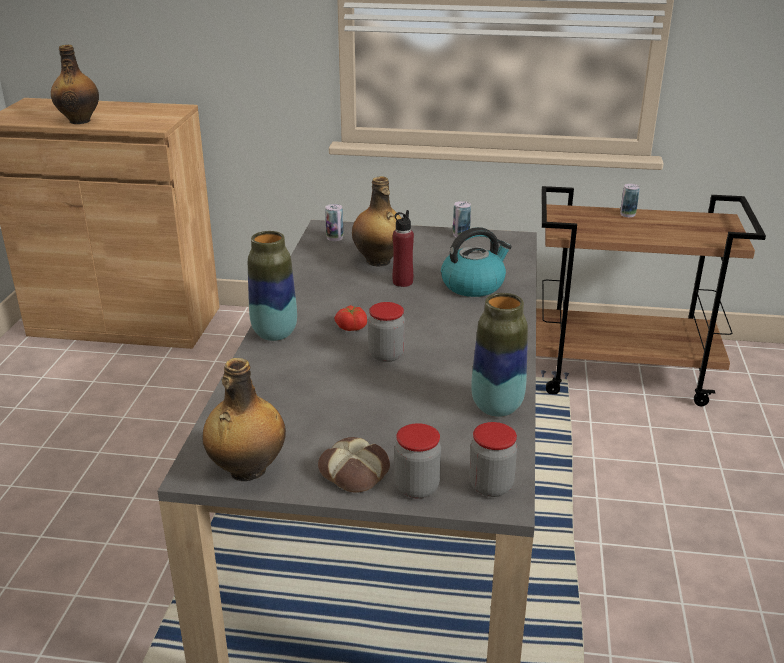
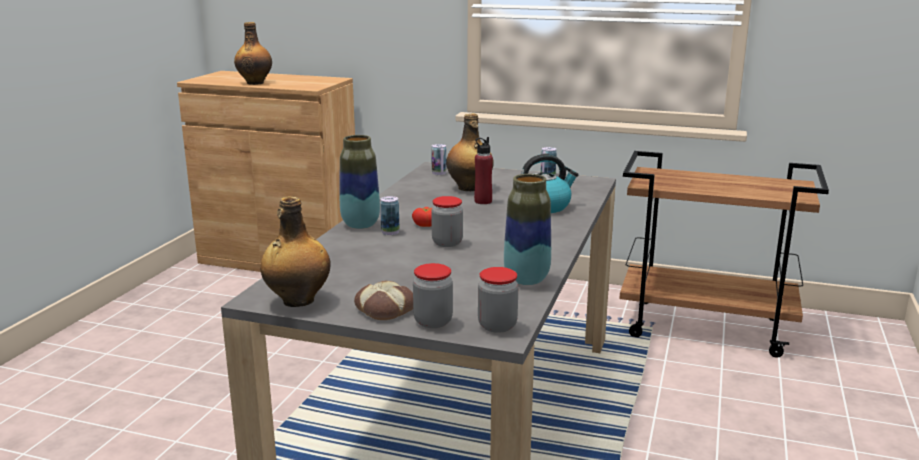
camera: 10 degrees right, 10 degrees down
(627, 214) = (709, 176): can -> can (390, 232)

